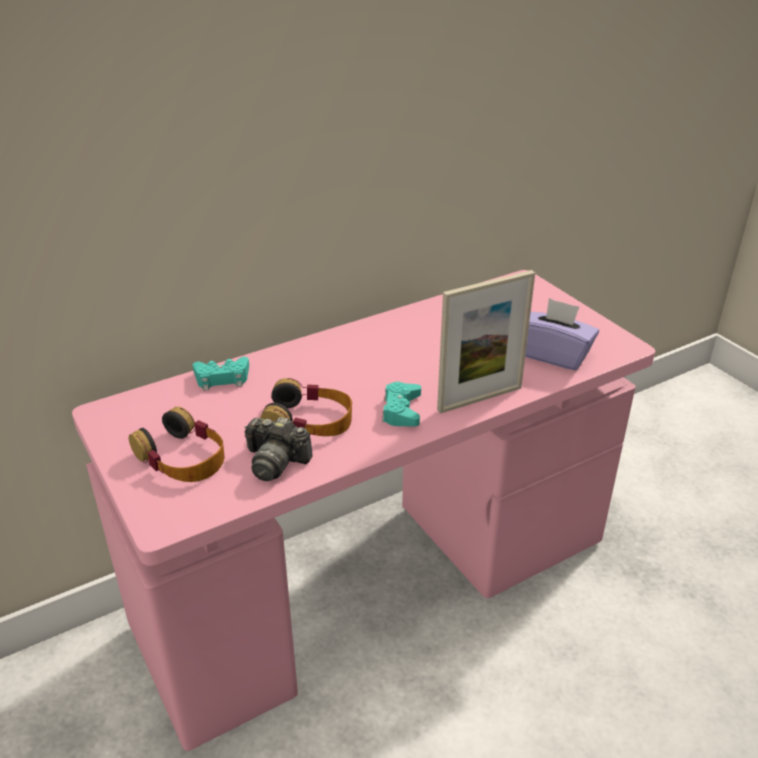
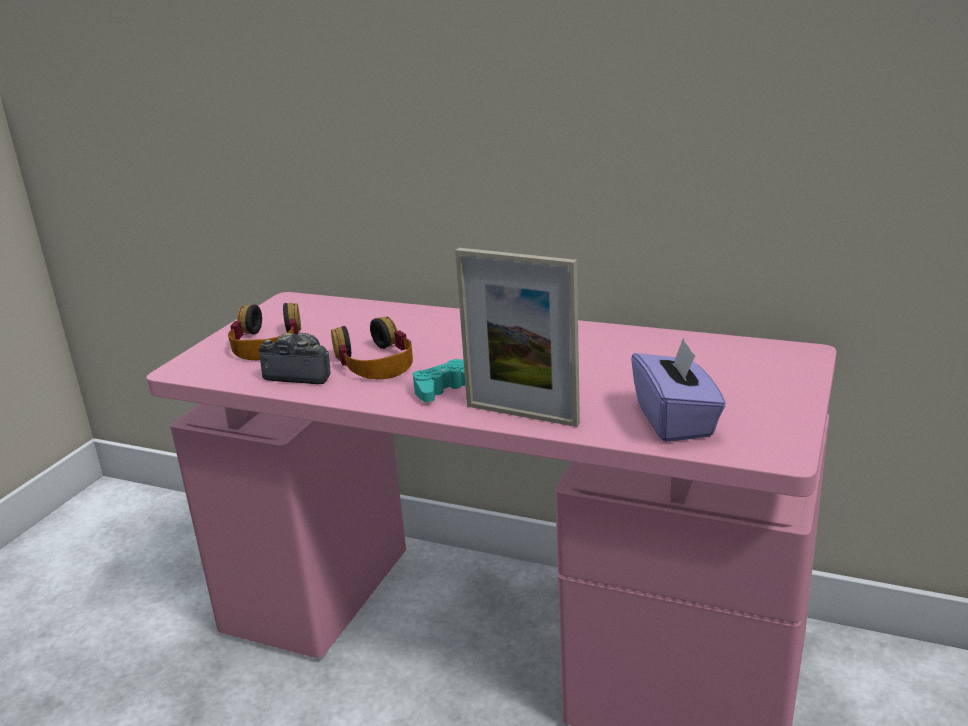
camera: 55 degrees right, 10 degrees down
(222, 378) = (387, 312): turquoise game controller -> none
(275, 462) = (301, 373): camera -> camera turned 120 degrees clockwise

